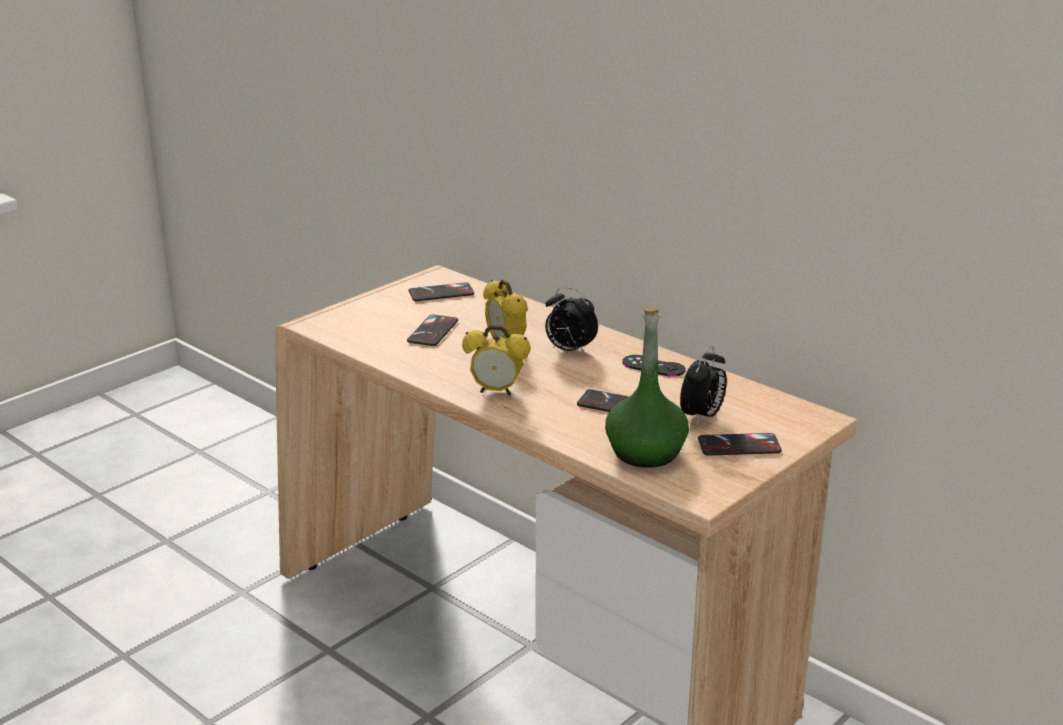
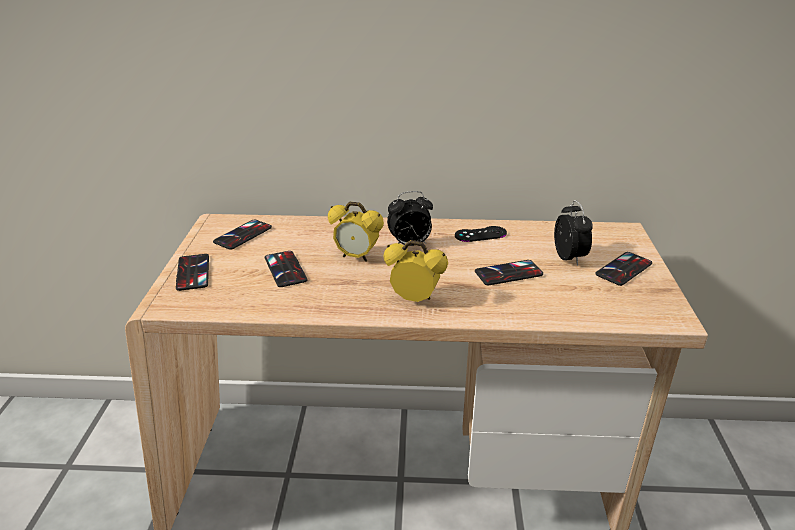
camera: 40 degrees left, 5 degrees up
(361, 308) = (193, 272): none -> phone
(496, 391) = (414, 300): alarm clock -> alarm clock turned 135 degrees counterclockwise
(645, 452) = (587, 302): green bottle -> none

